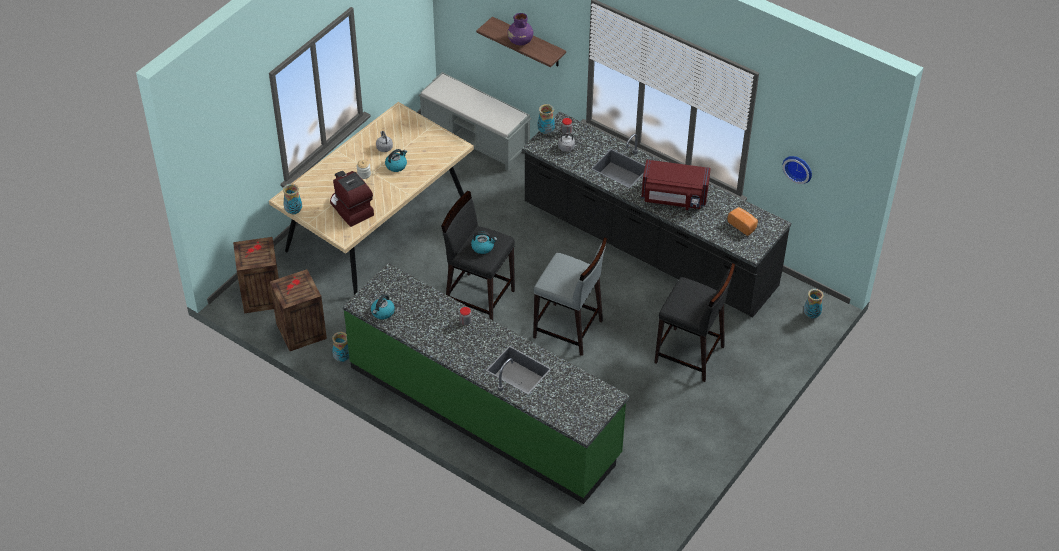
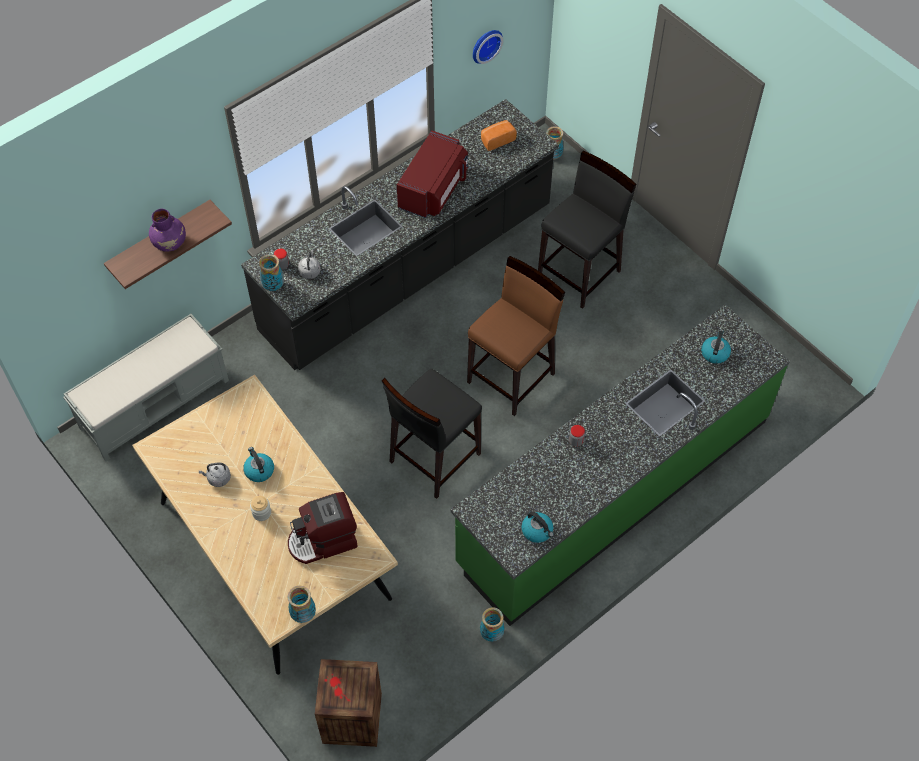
camera: 75 degrees left, 10 degrees up
(300, 331) = (430, 678): crate -> none
(483, 247) = (440, 402): kettle -> kettle (715, 353)
(568, 330) = (512, 377): grey stool -> brown stool

